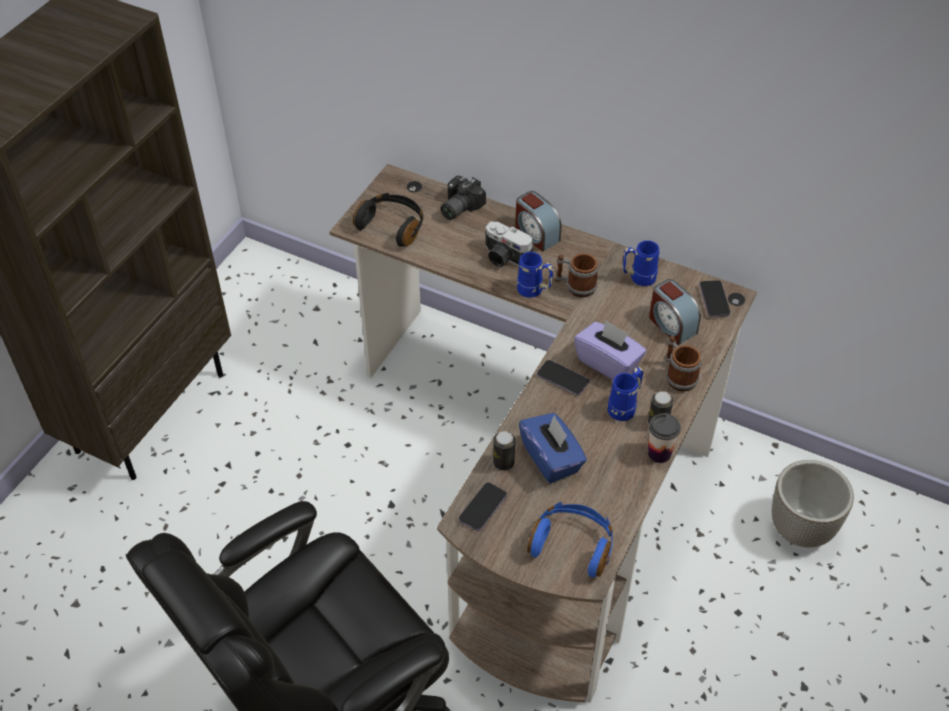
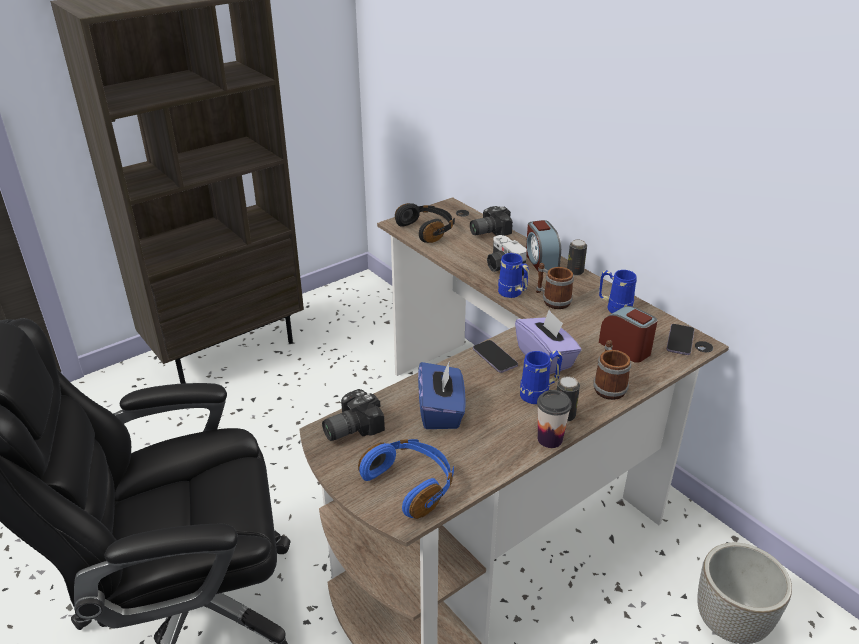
camera: 25 degrees right, 15 degrees down
(482, 507) = (350, 427): phone -> camera
(503, 462) = (395, 401): can -> can (575, 272)
(671, 325) = (625, 348): alarm clock -> alarm clock turned 150 degrees clockwise

